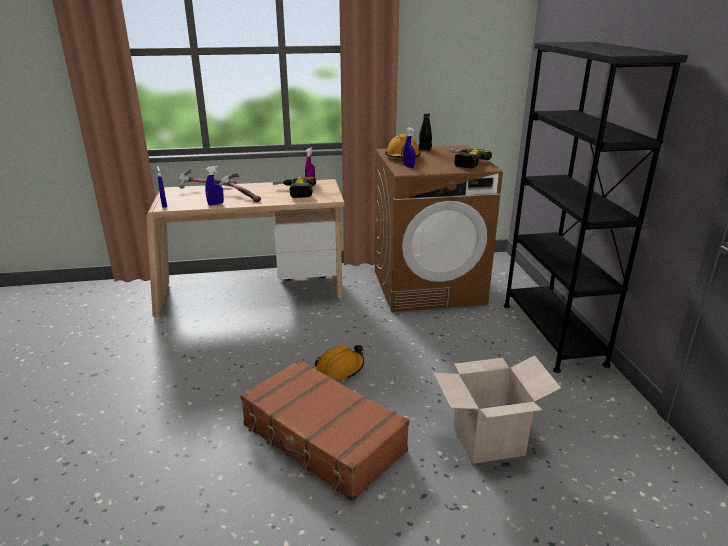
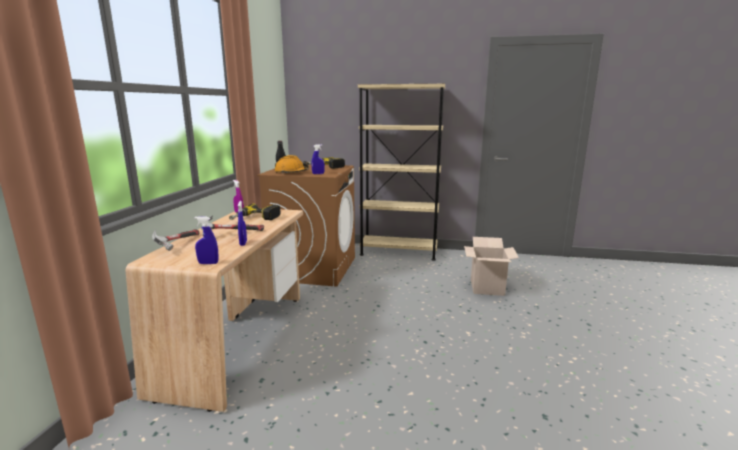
camera: 70 degrees left, 10 degrees down
(322, 439) = (476, 335): brown suitcase -> none
(340, 369) = (398, 316): orange hard hat -> none
(552, 333) = (398, 252): black bookcase -> beige bookcase

